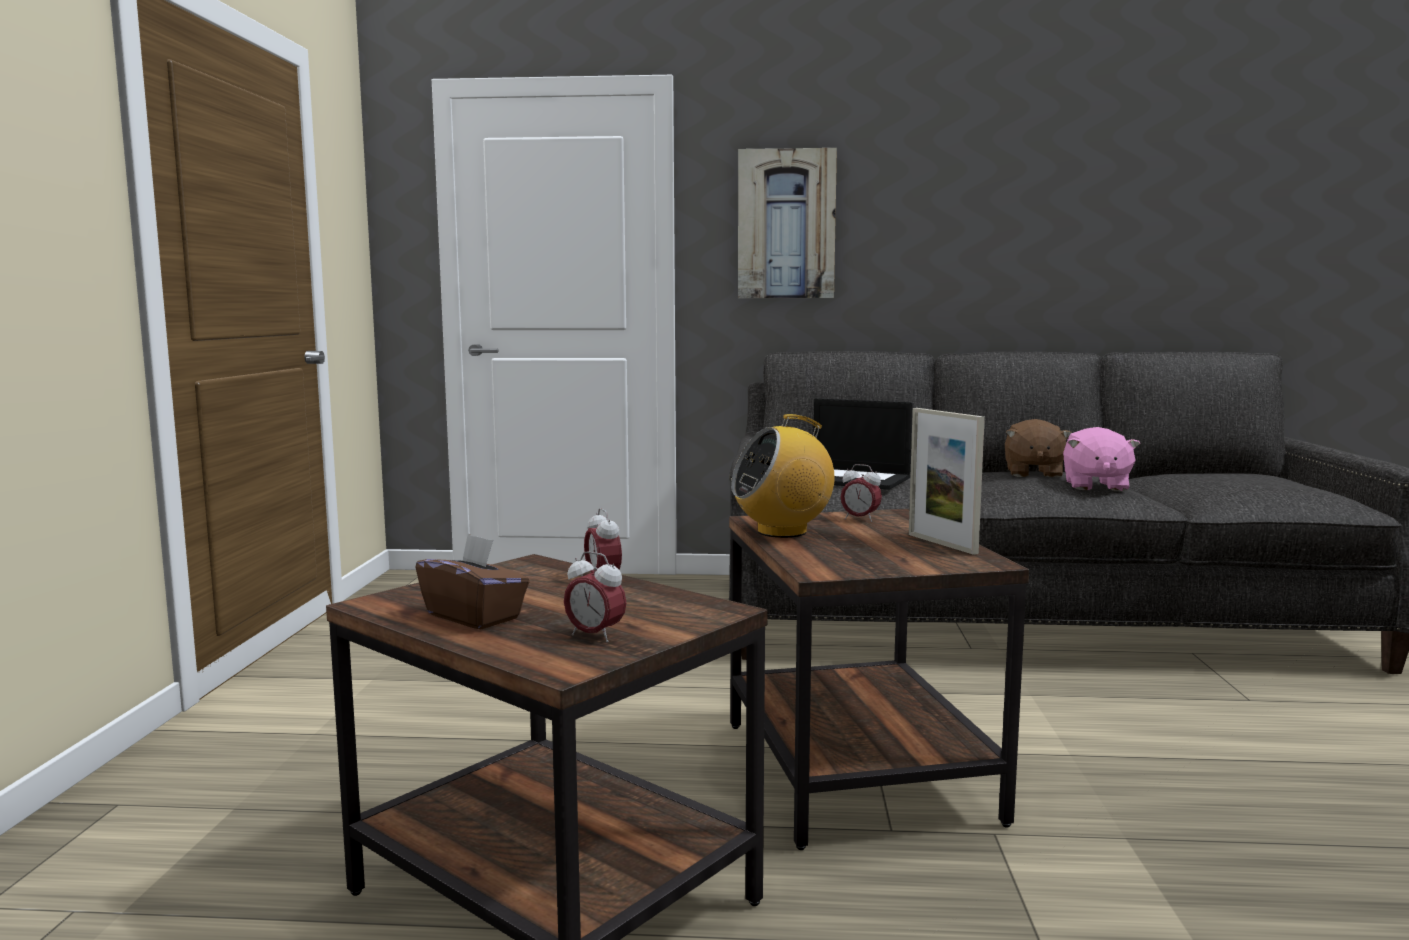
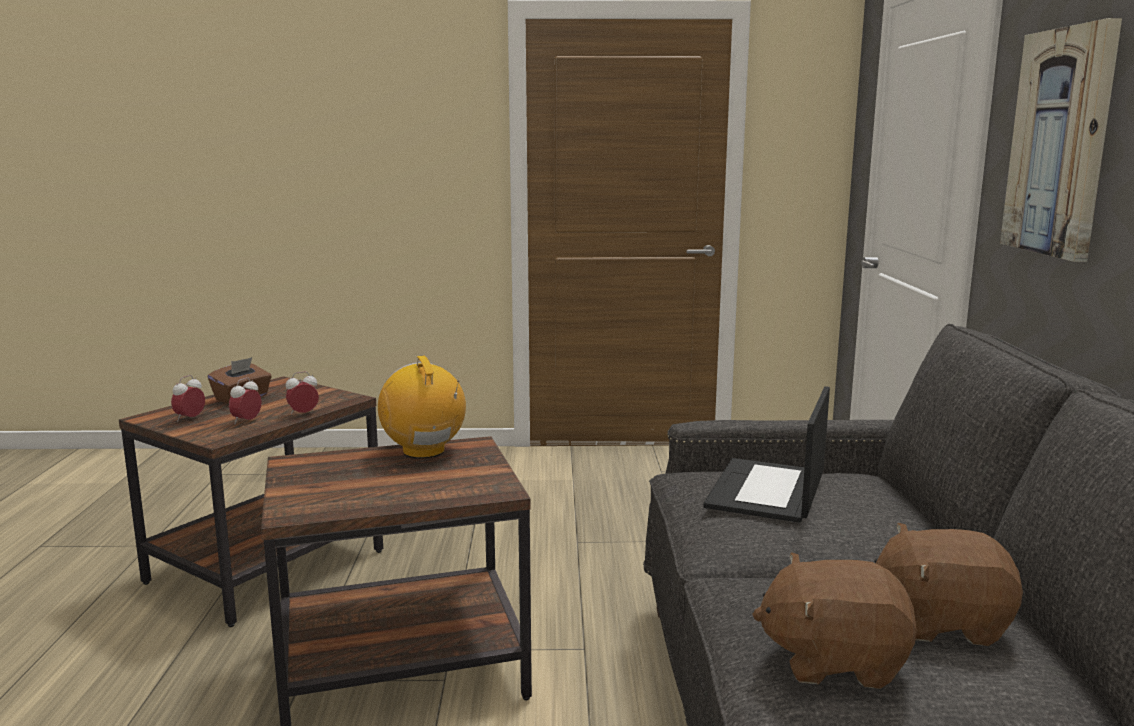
camera: 85 degrees right, 5 degrees up
(860, 519) = (472, 477): alarm clock -> alarm clock (246, 421)
(942, 544) = (363, 502): picture frame -> none
(1095, 486) = (833, 660): pink plush toy -> brown plush toy

